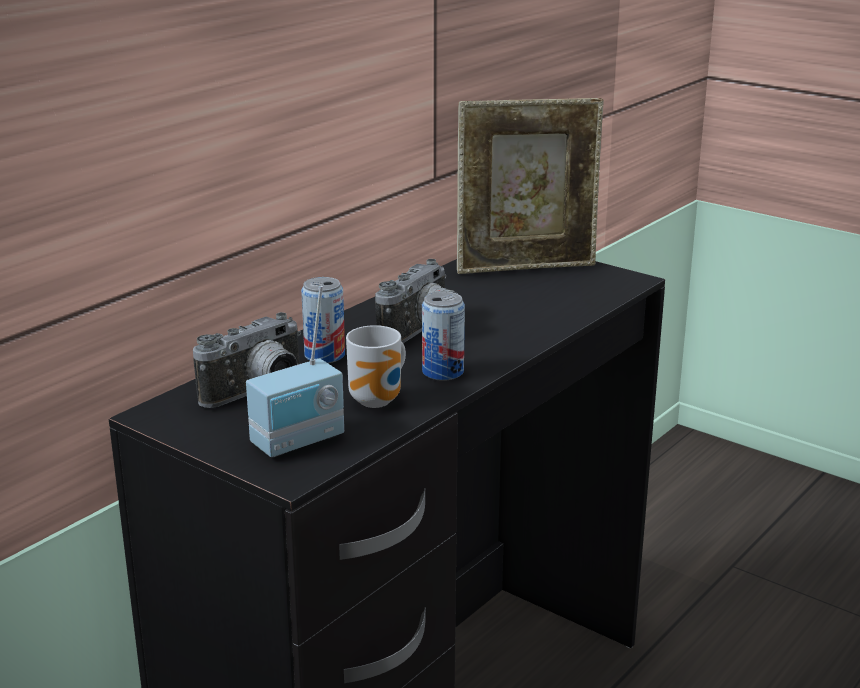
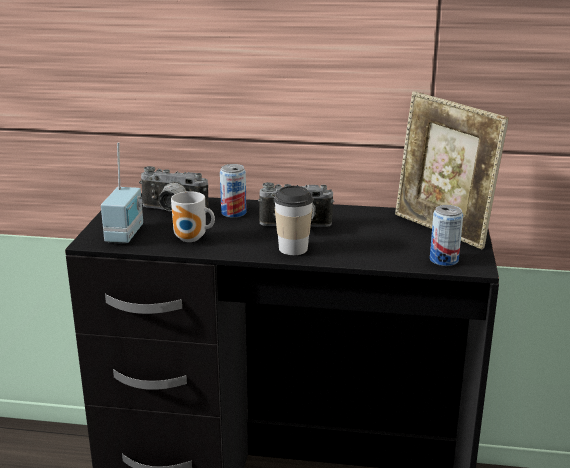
camera: 60 degrees right, 0 degrees up
(300, 442) = (126, 234): radio -> radio turned 105 degrees counterclockwise
(442, 372) = (246, 245): can -> can (444, 260)
(485, 349) = (293, 248): none -> cup

